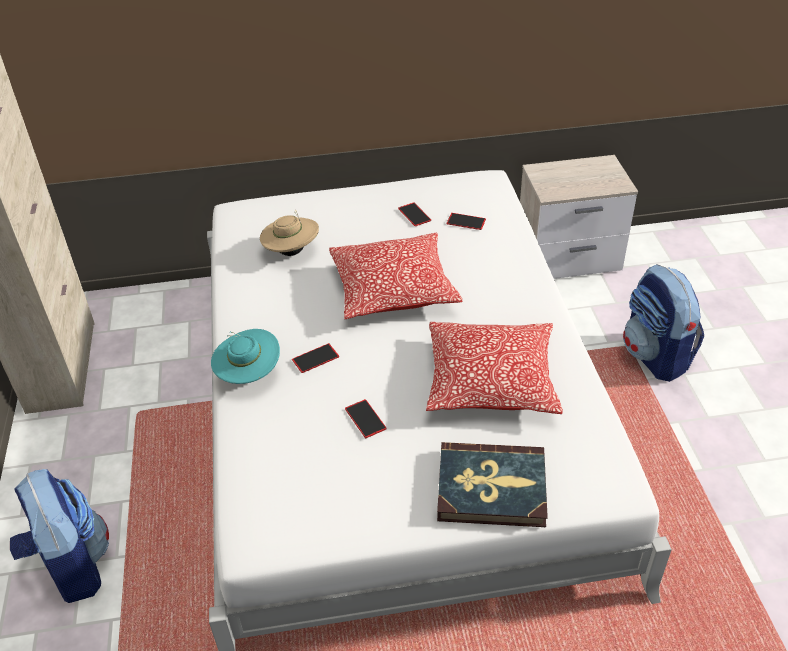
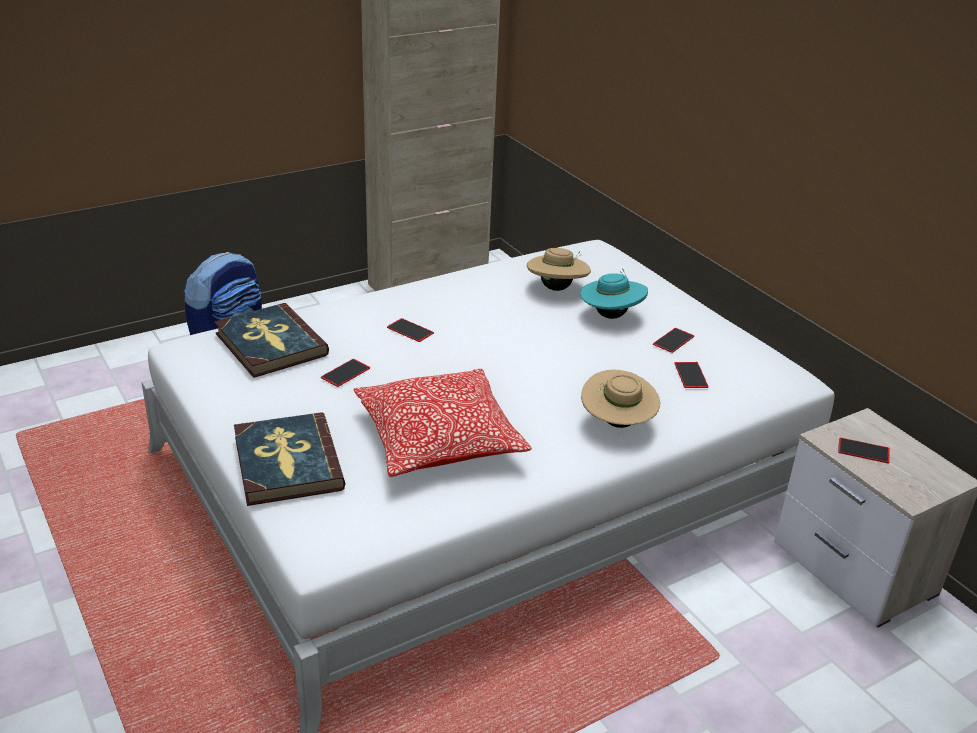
camera: 65 degrees right, 10 degrees down
(249, 375) = (372, 305): turquoise hat -> turquoise hat (611, 315)
(282, 467) = (270, 344): none -> book
(393, 289) = (539, 353): pillow -> none
(507, 277) = (617, 423): none -> beige hat
(568, 184) = (863, 450): none -> phone
(655, 356) = (723, 690): backpack -> none

